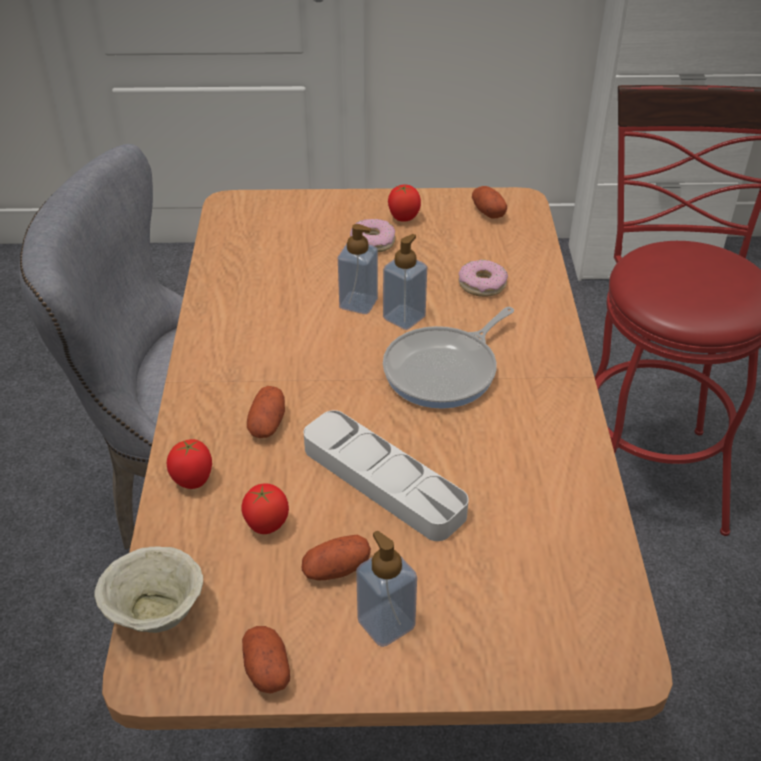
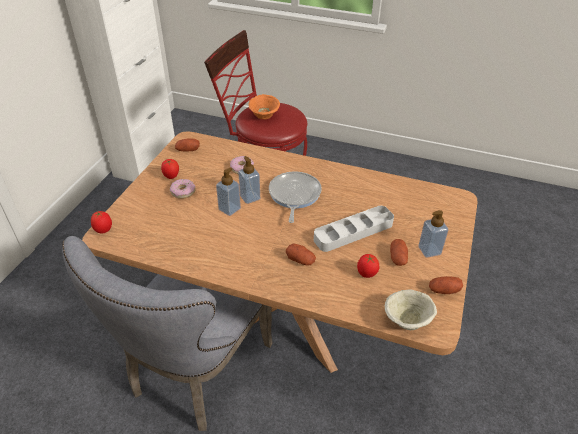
camera: 70 degrees left, 0 degrees up
(193, 481) = (328, 294): tomato -> tomato (104, 230)
(445, 370) = (294, 195): frying pan -> frying pan turned 150 degrees counterclockwise
(684, 269) = (264, 116): none -> orange bowl

